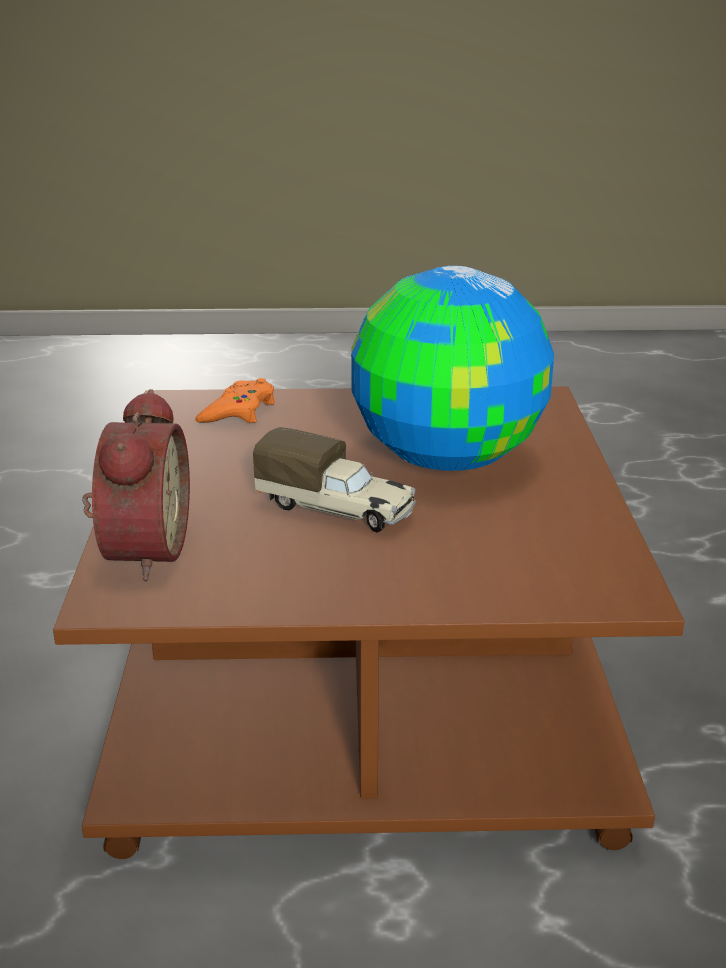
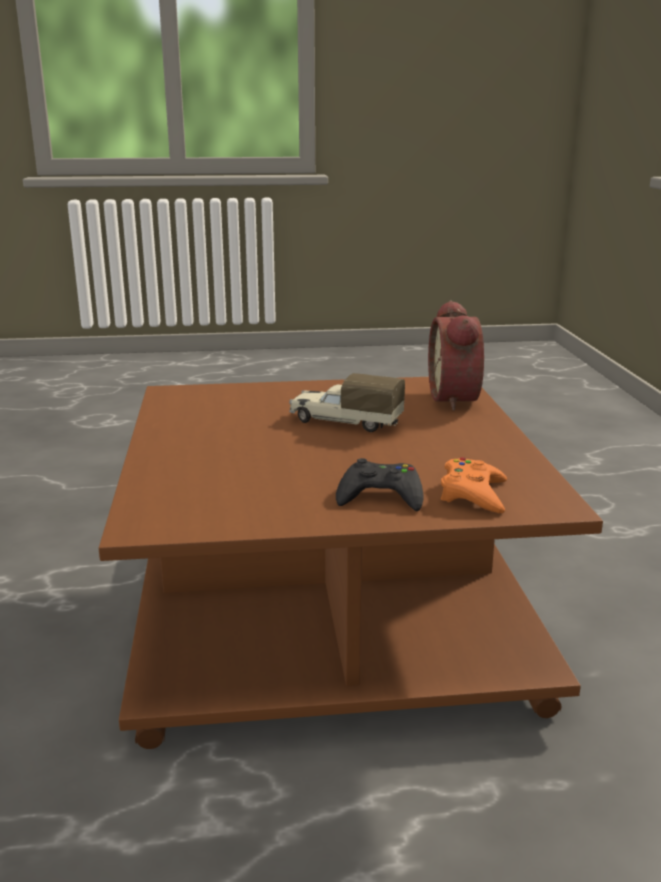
camera: 175 degrees right, 5 degrees down
(327, 413) = (381, 496): none -> black game controller
(448, 460) = (261, 456): globe -> none

